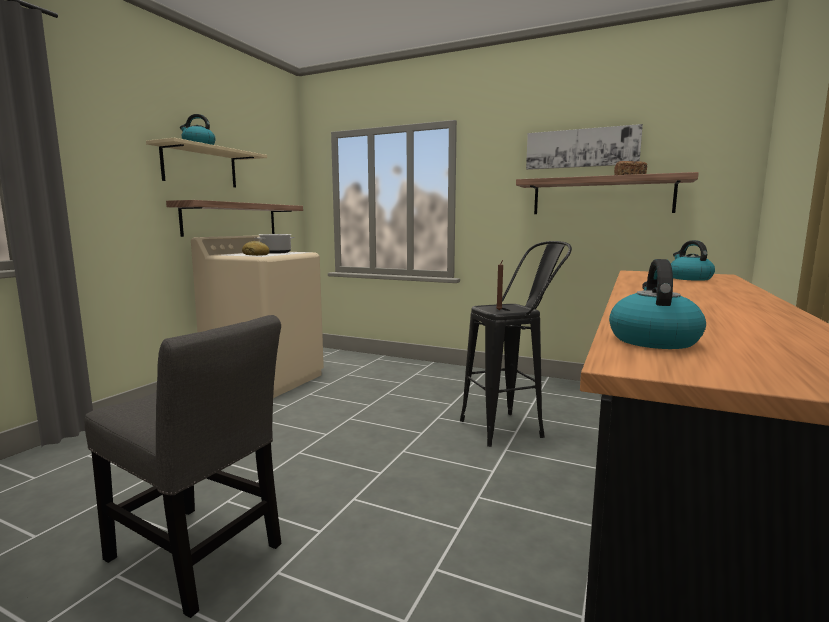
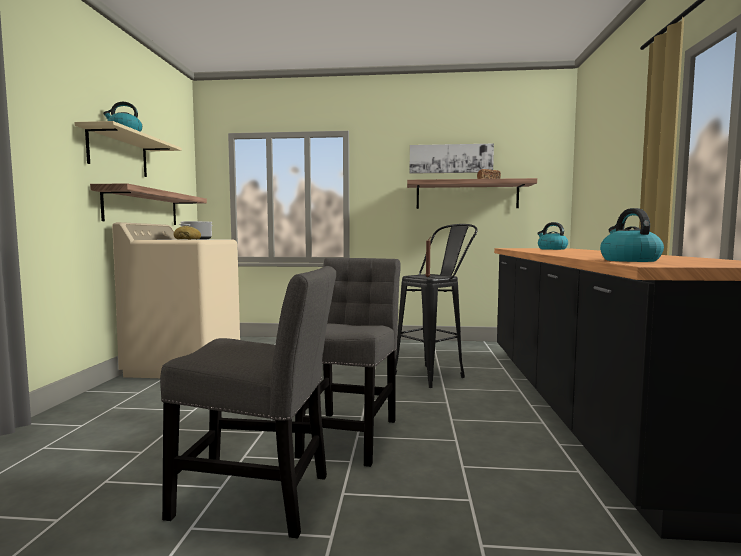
camera: 20 degrees left, 5 degrees down
(348, 494) = (350, 434): none -> grey chair

